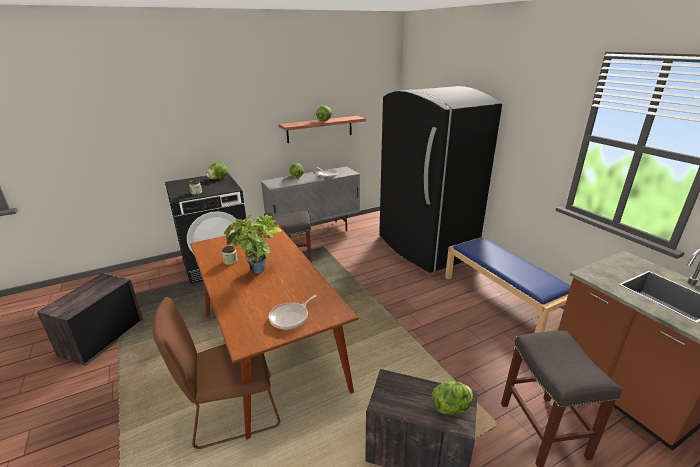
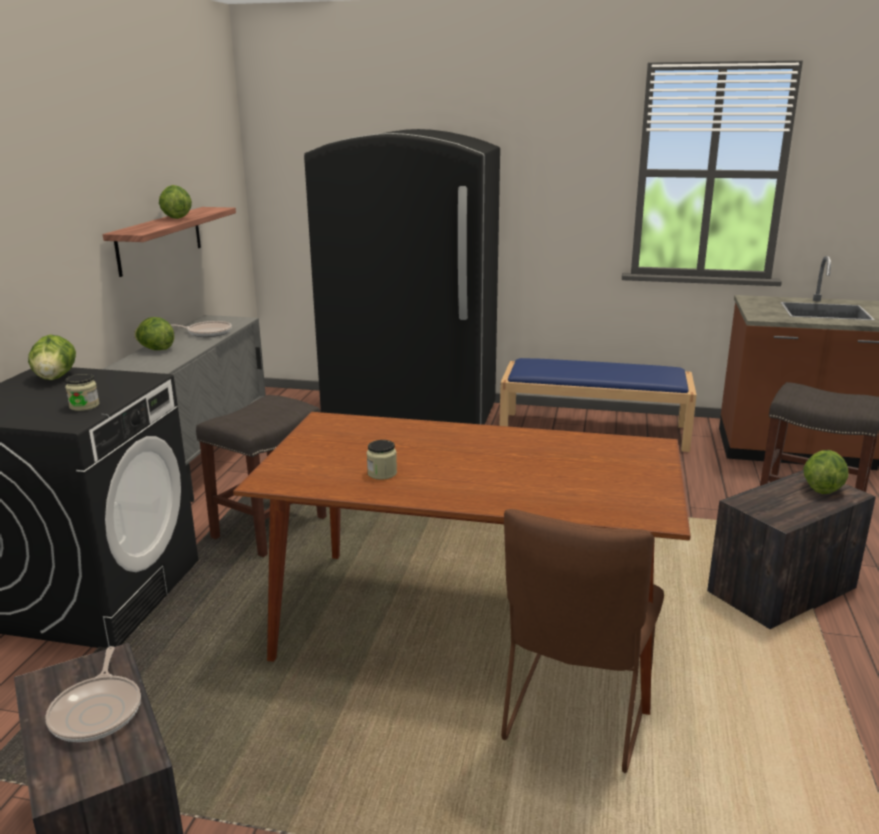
camera: 50 degrees left, 5 degrees down
(257, 272) = (458, 463): potted plant -> none
(291, 317) = (627, 473): frying pan -> frying pan (98, 711)

